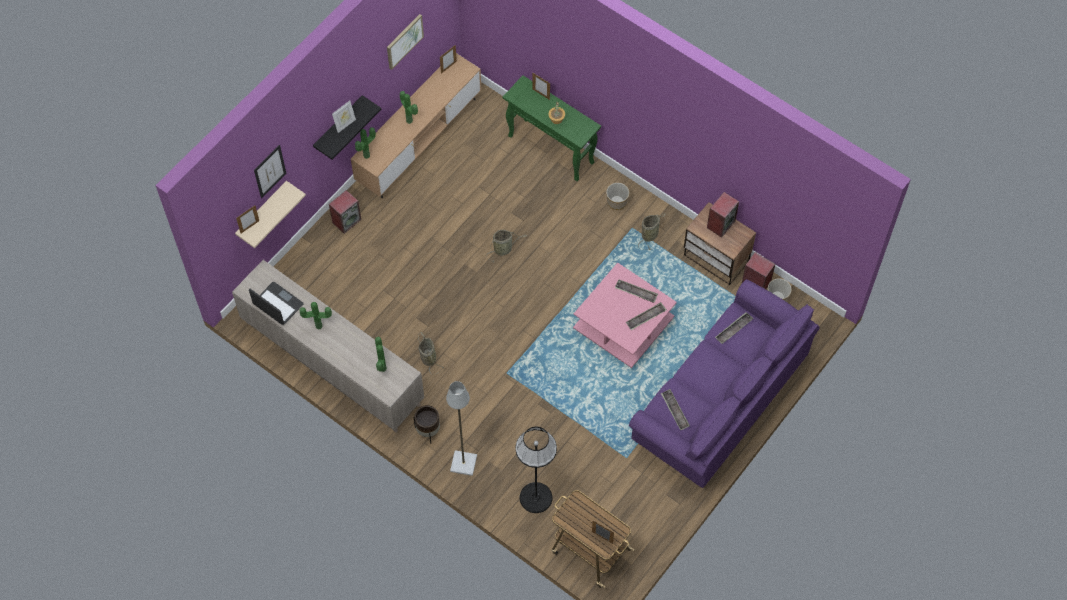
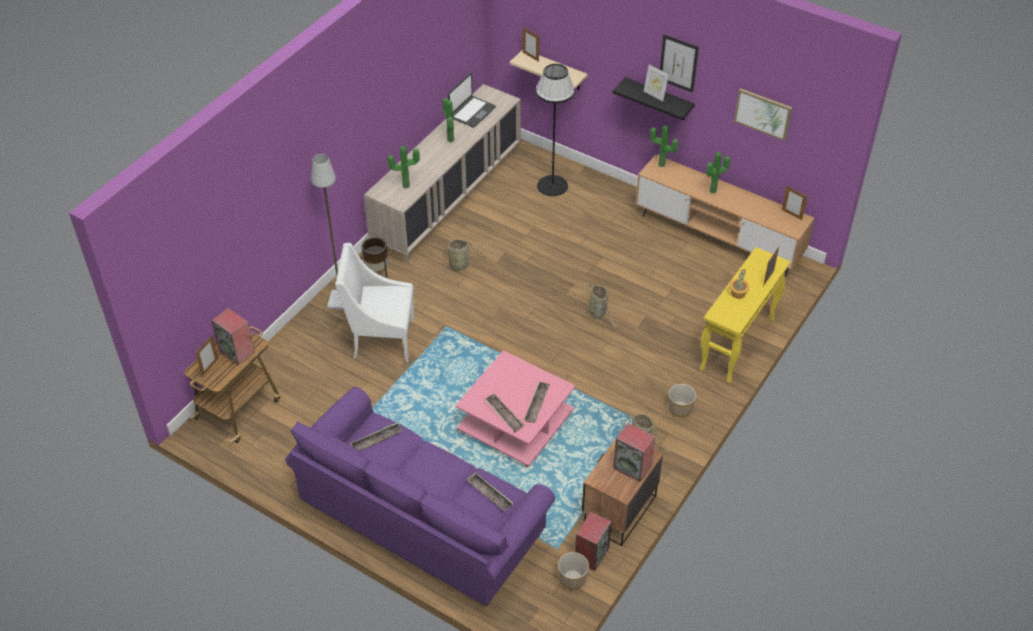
camera: 85 degrees right, 15 degrees down
(269, 171) = (574, 35): picture -> picture (678, 63)
(346, 220) = (610, 194): speaker -> speaker (237, 351)
(516, 428) = (381, 339): none -> white armchair
(536, 497) = (301, 360): black floor lamp -> black floor lamp (552, 186)
(551, 150) = (737, 345): green console table -> yellow console table

